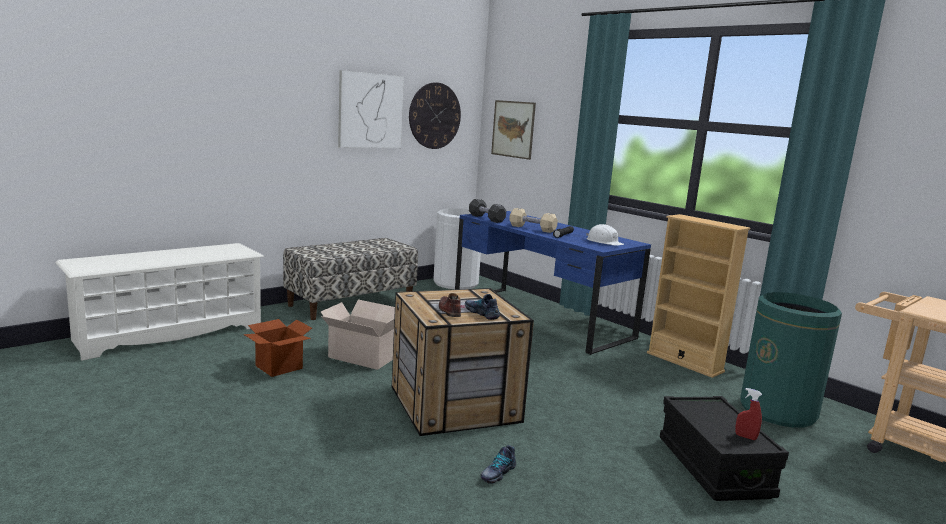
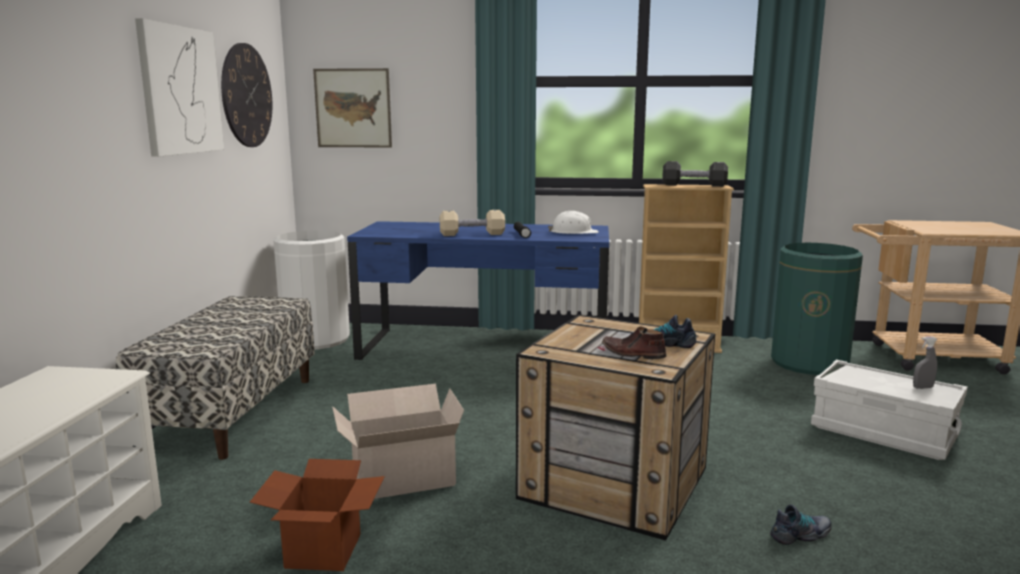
camera: 40 degrees left, 0 degrees up
(486, 218) = (391, 234): black dumbbell -> black dumbbell (694, 185)
(497, 473) = (801, 535): shoe -> shoe turned 105 degrees counterclockwise
(713, 467) = (883, 432): black storage box -> white storage box
(745, 437) = (922, 387): red spray bottle -> grey spray bottle

